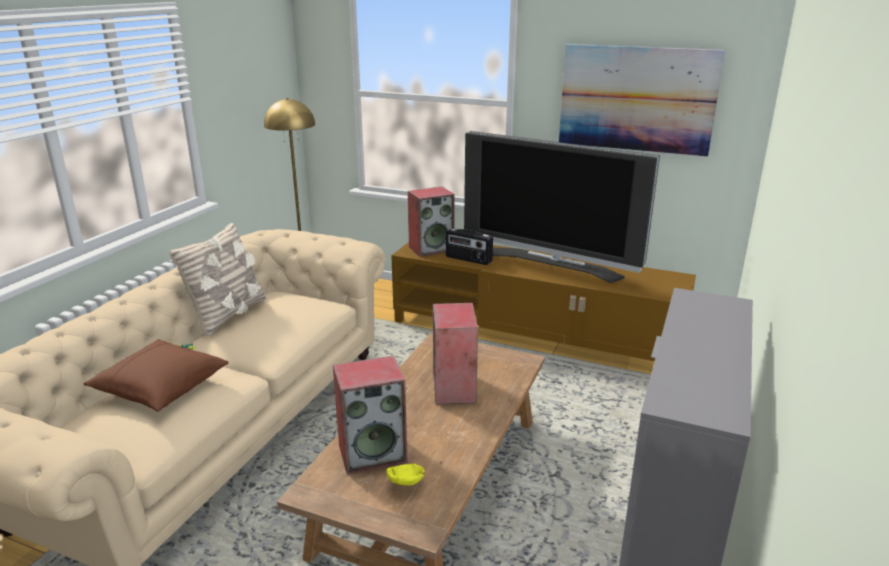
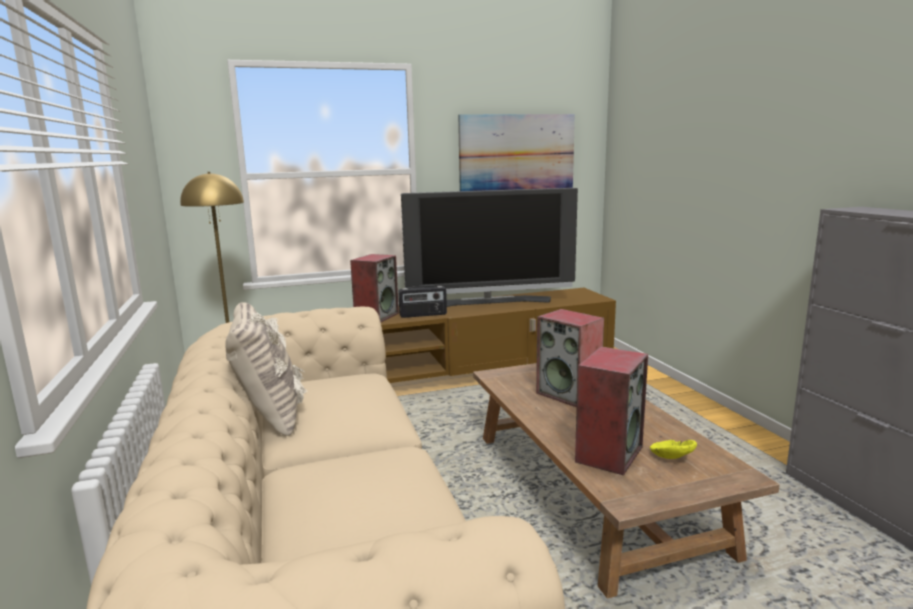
camera: 40 degrees left, 10 degrees down
(161, 389) = (344, 491): brown pillow -> none

